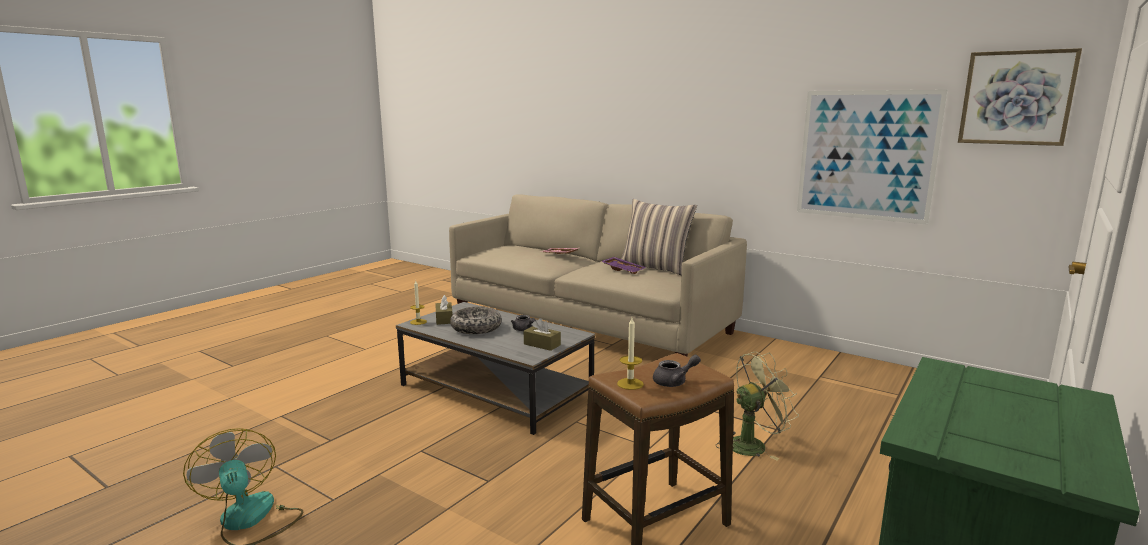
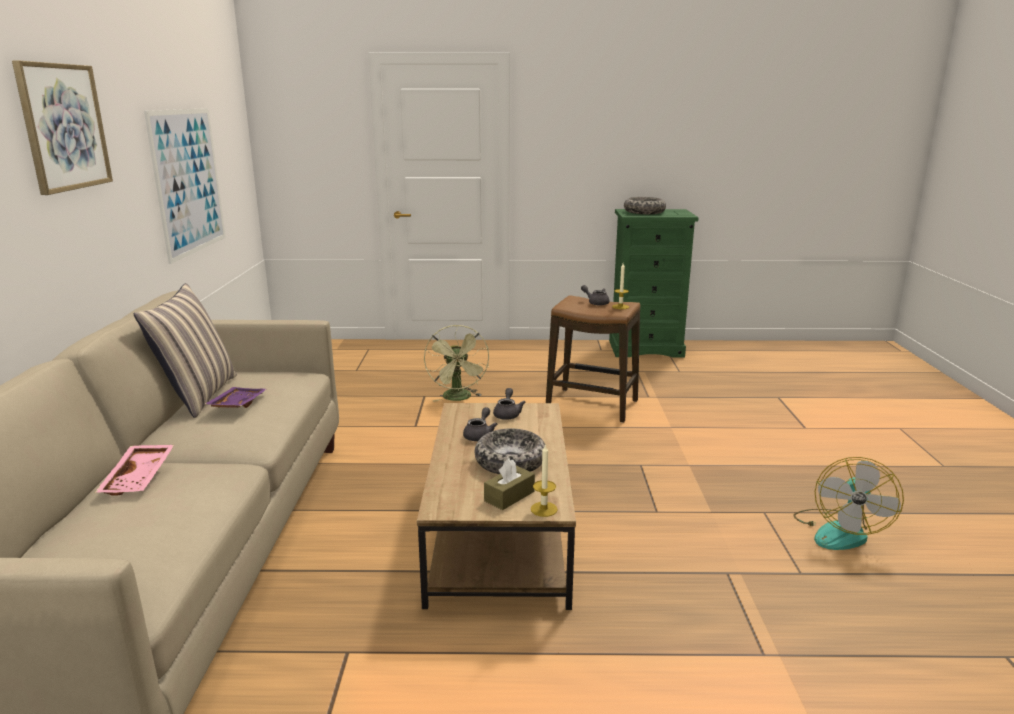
camera: 125 degrees left, 5 degrees up
(497, 390) = (498, 529): grey coffee table -> brown coffee table
(542, 344) = (507, 414): brown tissue box -> grey teapot
(753, 444) = (459, 398): green fan -> green fan turned 135 degrees counterclockwise
(1013, 403) = (644, 212): none -> bowl
(1016, 98) = (228, 115): picture -> picture (64, 127)

